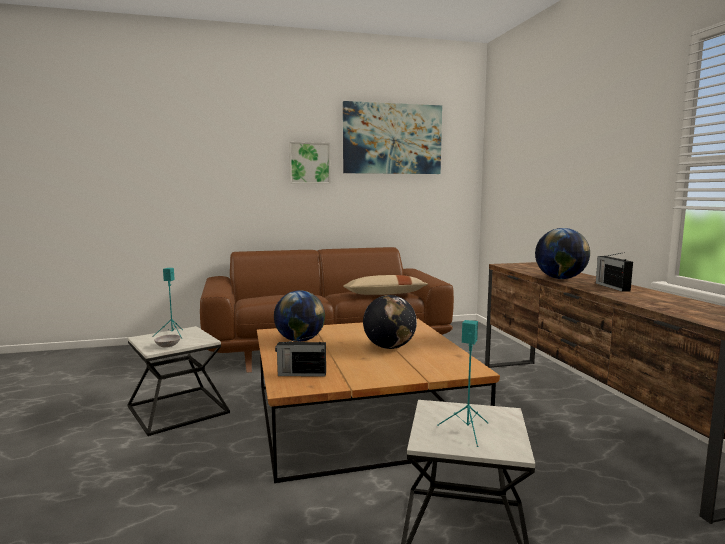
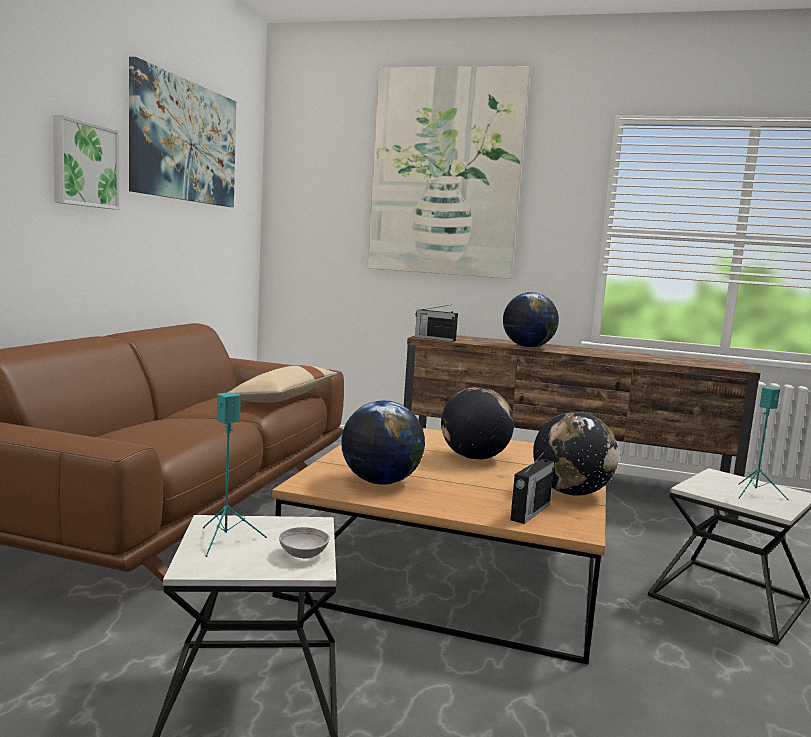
camera: 60 degrees left, 0 degrees up
(361, 378) = (571, 493): none -> globe
(566, 126) = (445, 173): none -> picture
(612, 287) = (582, 350): radio -> radio (434, 338)

